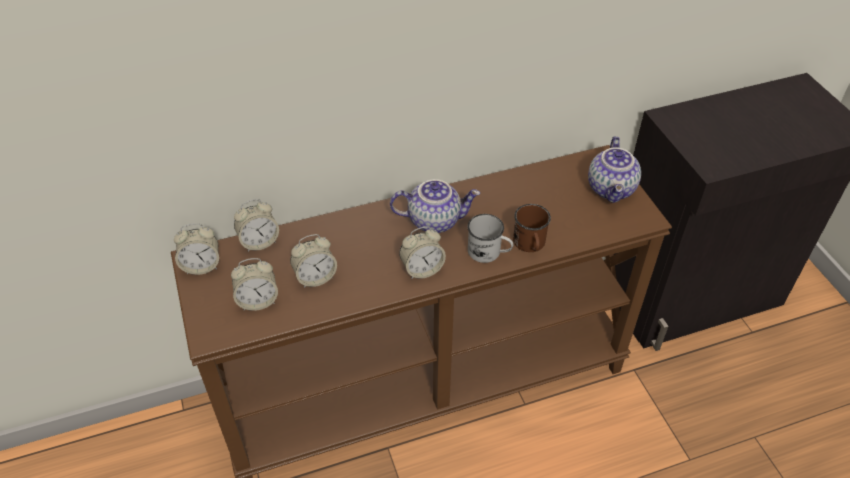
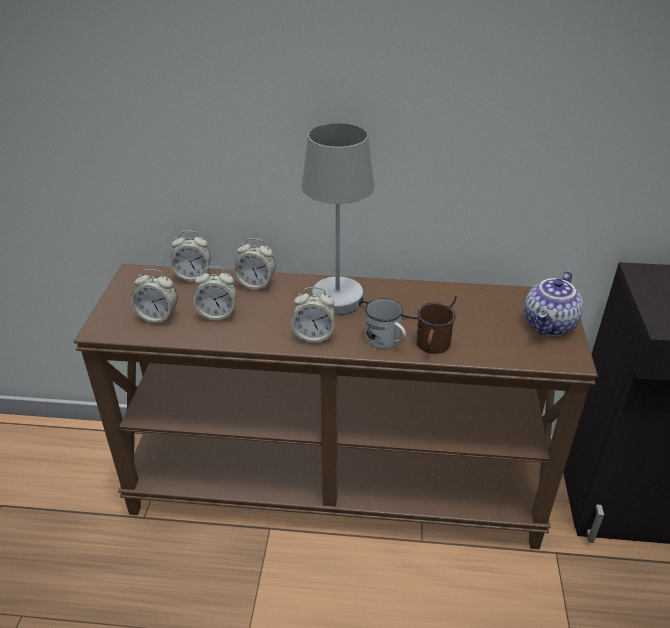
camera: 25 degrees right, 10 degrees down
(201, 266) = (135, 279): alarm clock -> alarm clock (256, 284)
(434, 220) = (354, 302): teapot -> grey table lamp

